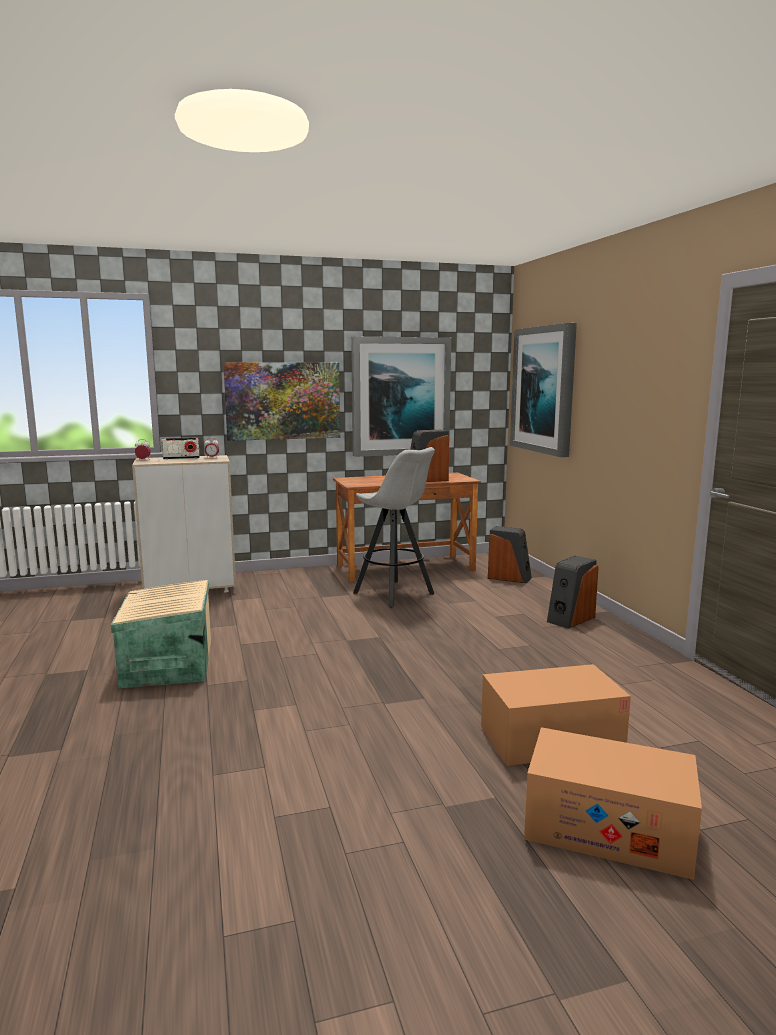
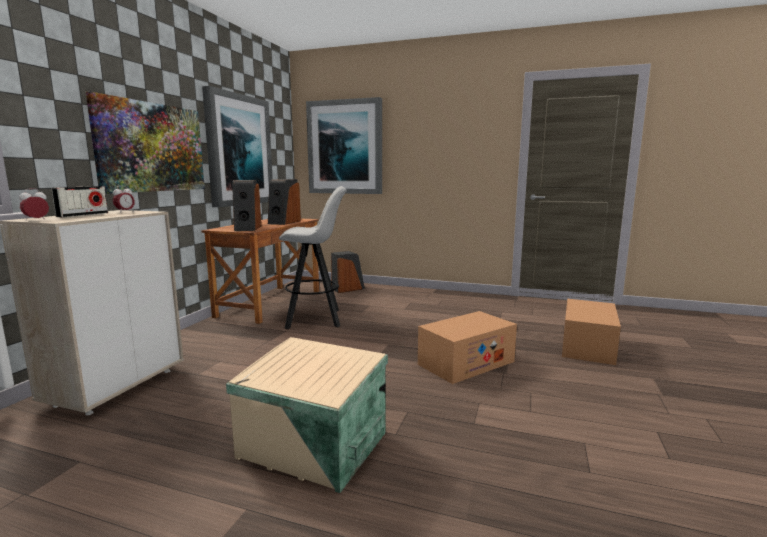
camera: 55 degrees left, 0 degrees up
(570, 619) = (435, 297): speaker -> speaker (247, 228)
(608, 828) = (691, 364): cardboard box -> cardboard box (466, 363)

